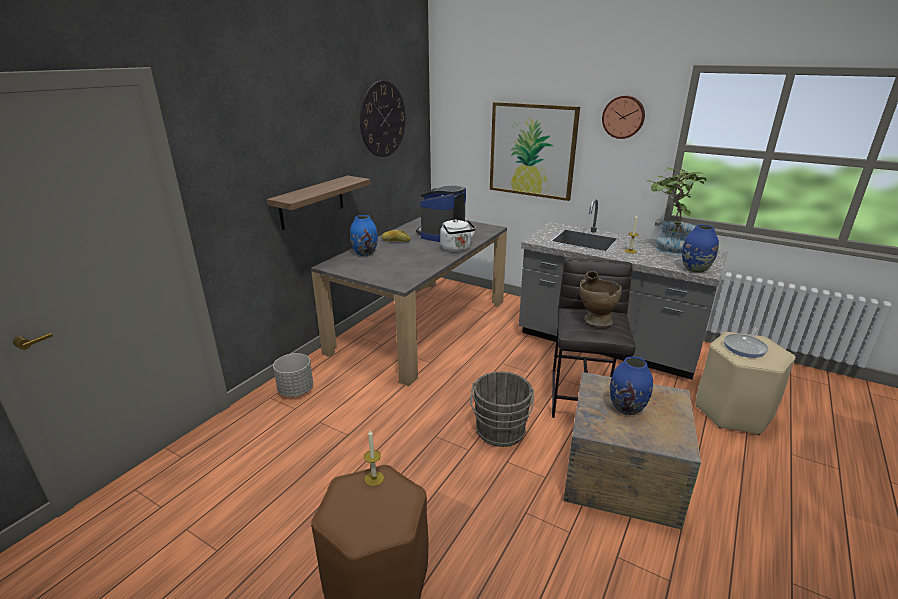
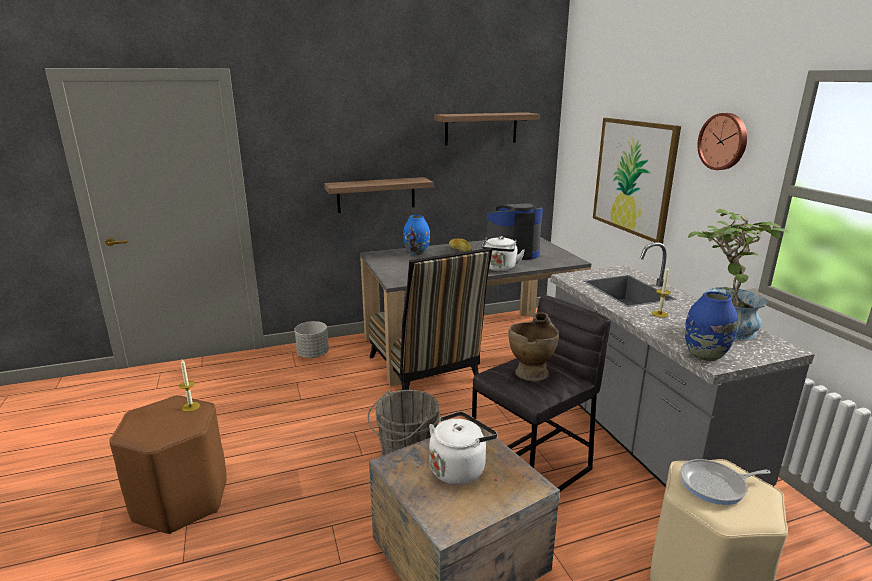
camera: 40 degrees right, 5 degrees down
(382, 119) = (481, 128): wall clock -> shelf
(419, 361) = (426, 372): none -> chair
(627, 408) = (459, 468): blue vase -> white kettle

